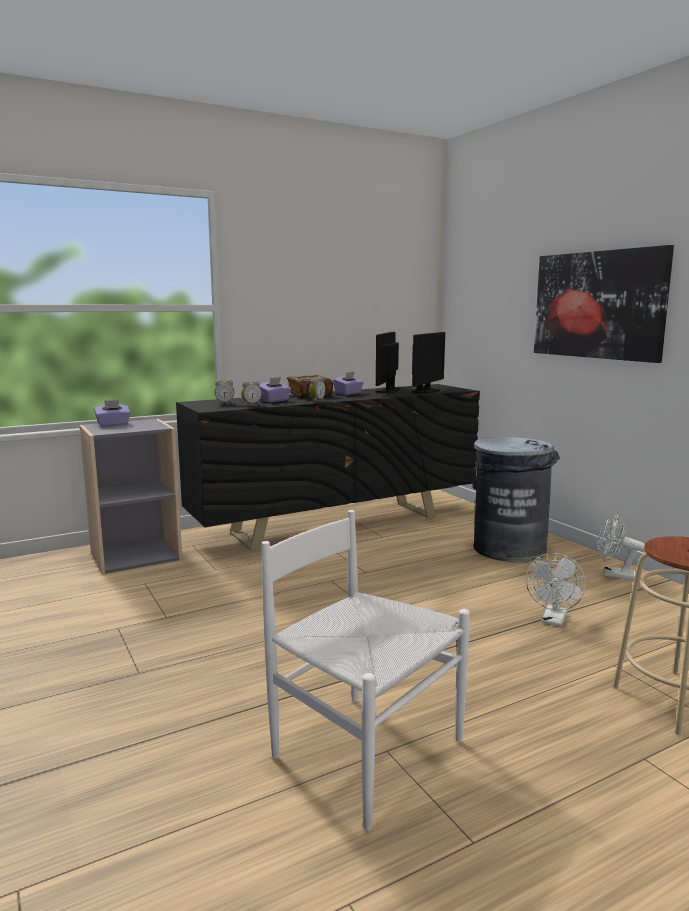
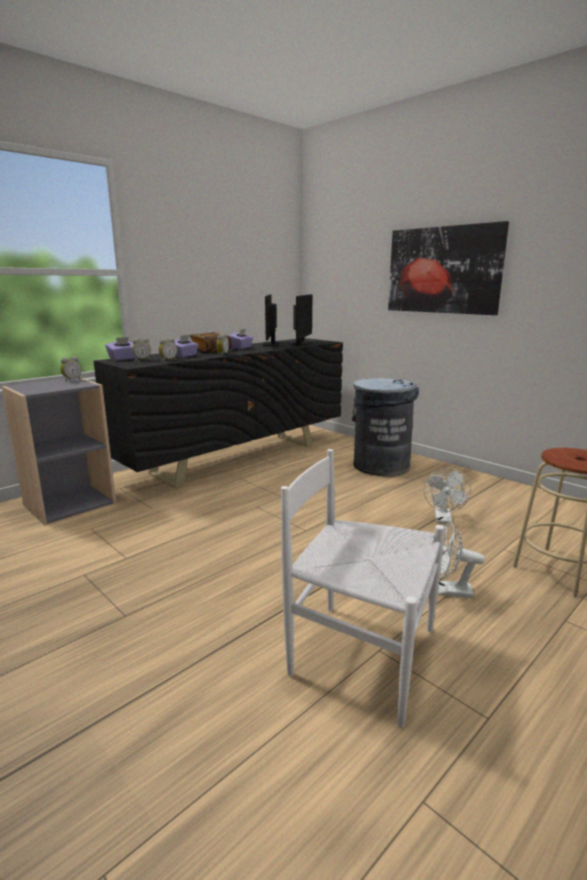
camera: 15 degrees left, 5 degrees up
(113, 424) = (37, 384): purple tissue box -> purple tissue box (123, 359)
(149, 422) = (71, 380): none -> alarm clock
(614, 575) = (464, 478): white fan -> white fan (448, 591)

